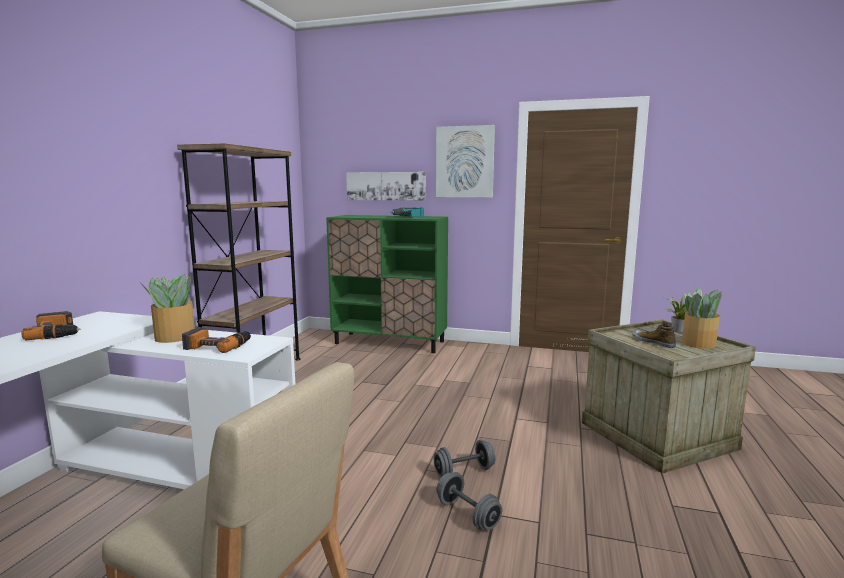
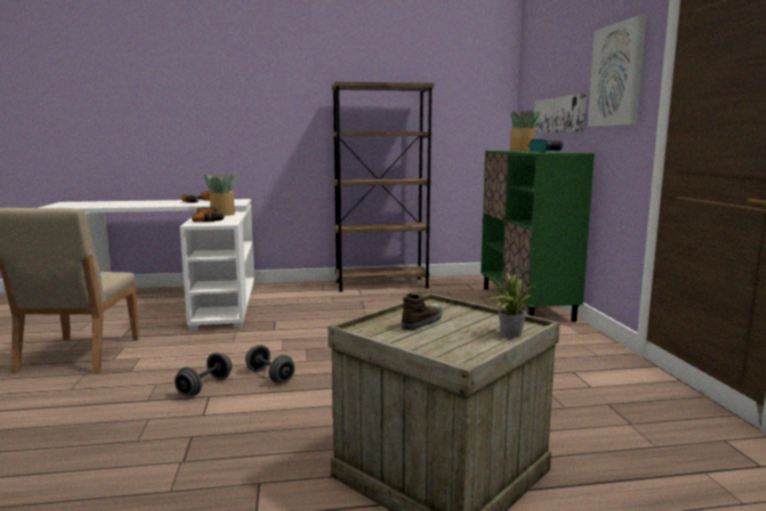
camera: 65 degrees right, 0 degrees up
(699, 343) = (452, 343): potted plant -> potted plant (522, 151)

